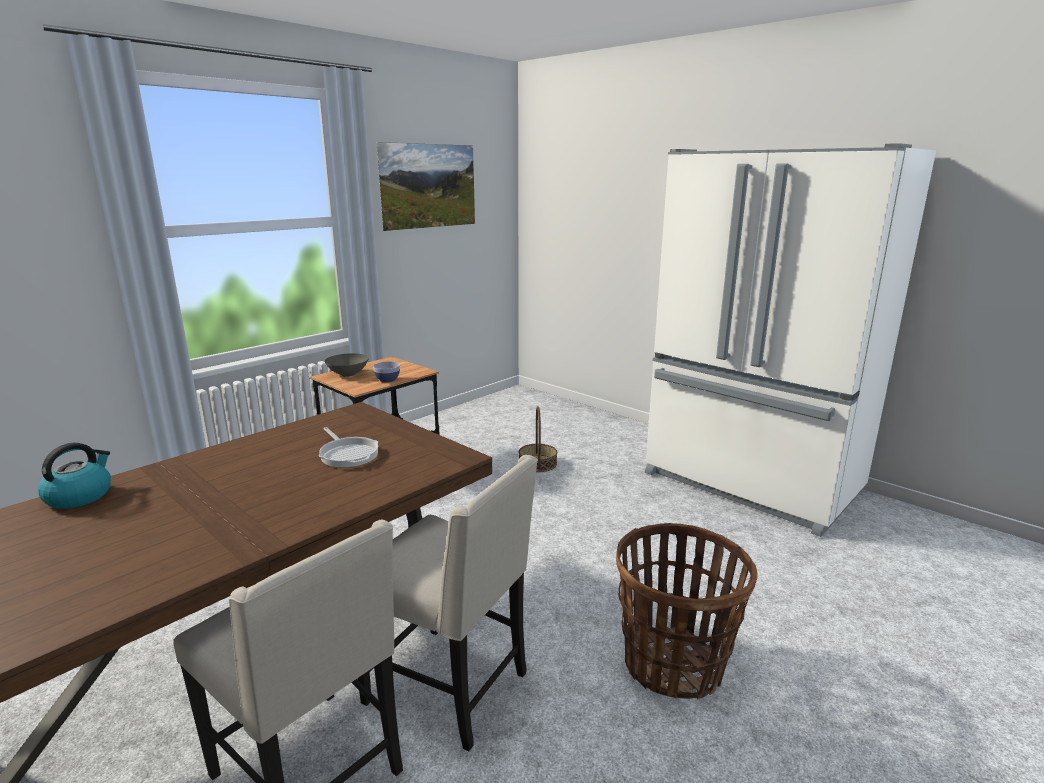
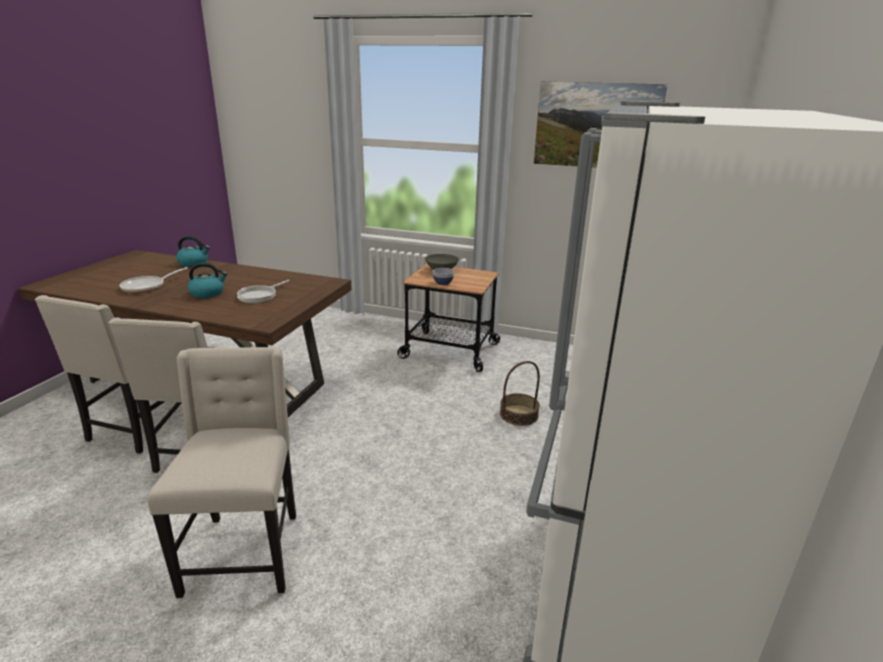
camera: 65 degrees right, 5 degrees up
(156, 543) = (147, 287): none -> frying pan
(281, 489) = (208, 293): none -> kettle
(673, 664) = (244, 551): basket -> beige chair

